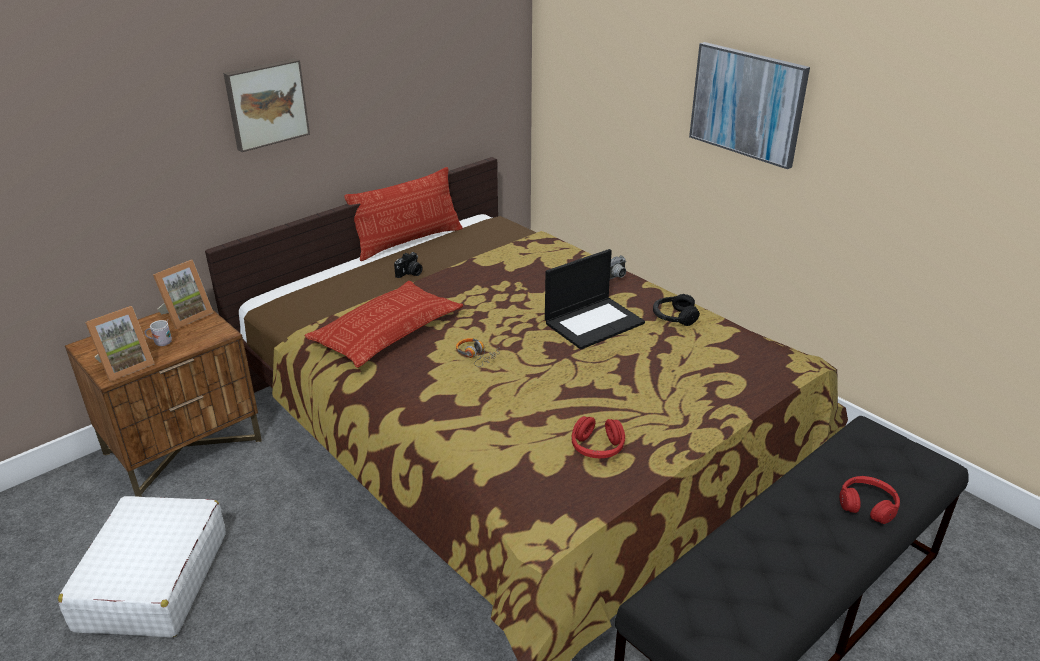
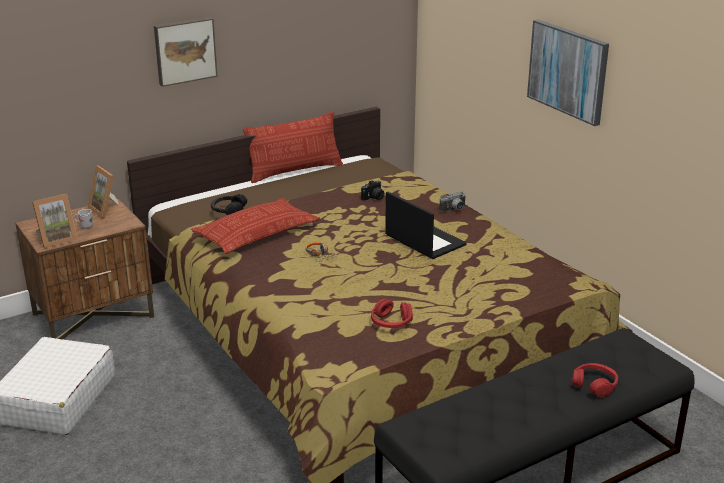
camera: 10 degrees right, 5 degrees down
(186, 316) = (106, 210): picture frame -> picture frame turned 90 degrees clockwise
(410, 273) = (288, 195): camera -> camera (374, 198)
(594, 322) = (423, 240): laptop -> laptop turned 105 degrees counterclockwise
(674, 317) = (491, 242): black headphones -> black headphones (228, 211)

